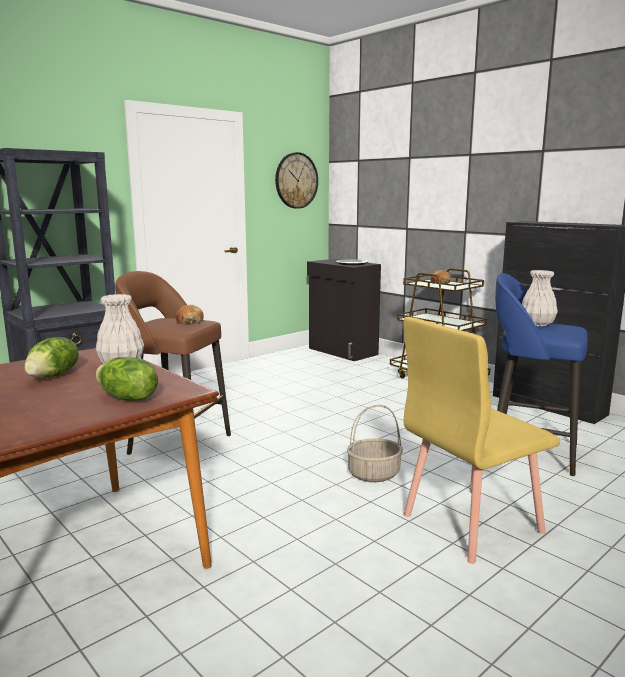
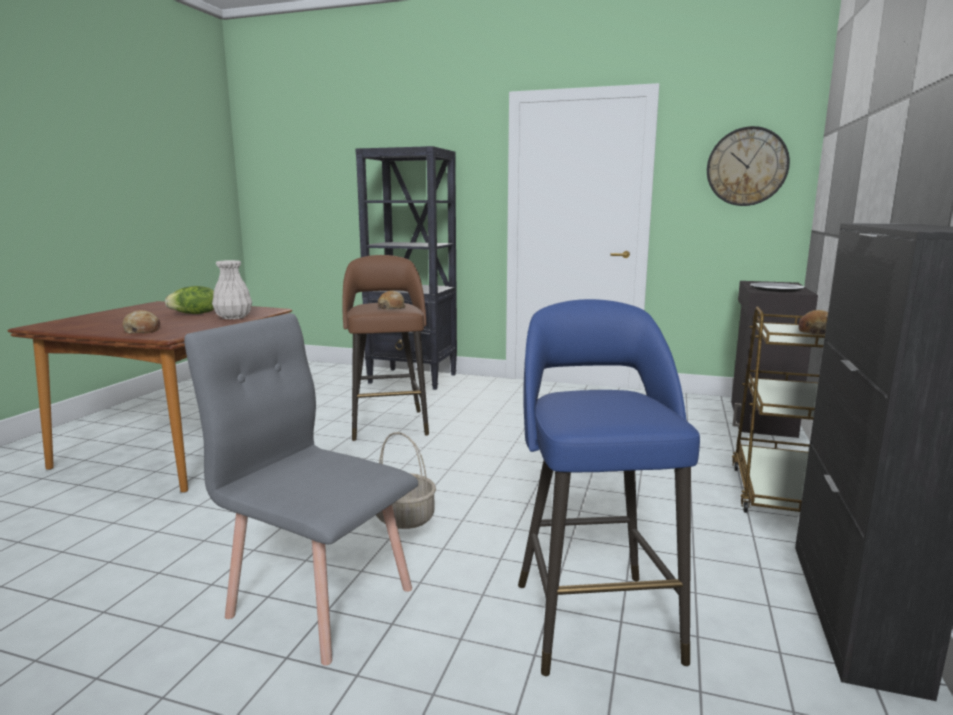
camera: 60 degrees right, 0 degrees up
(127, 398) = (142, 330): lettuce -> bread
(470, 523) = (321, 600): yellow chair -> grey chair
(537, 324) = (619, 398): white vase -> none

